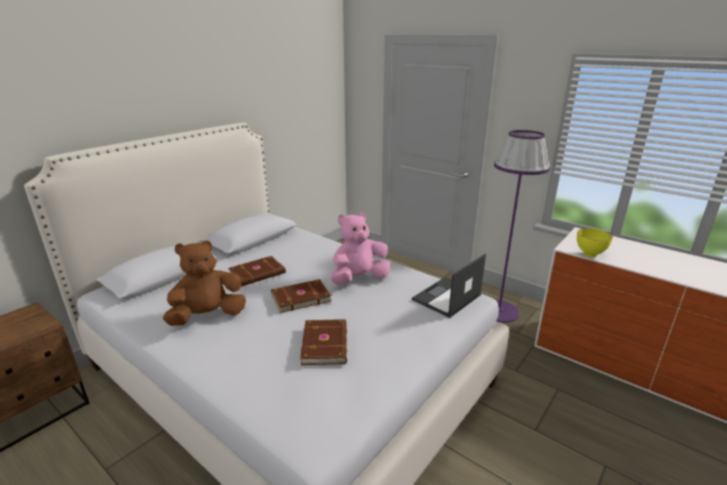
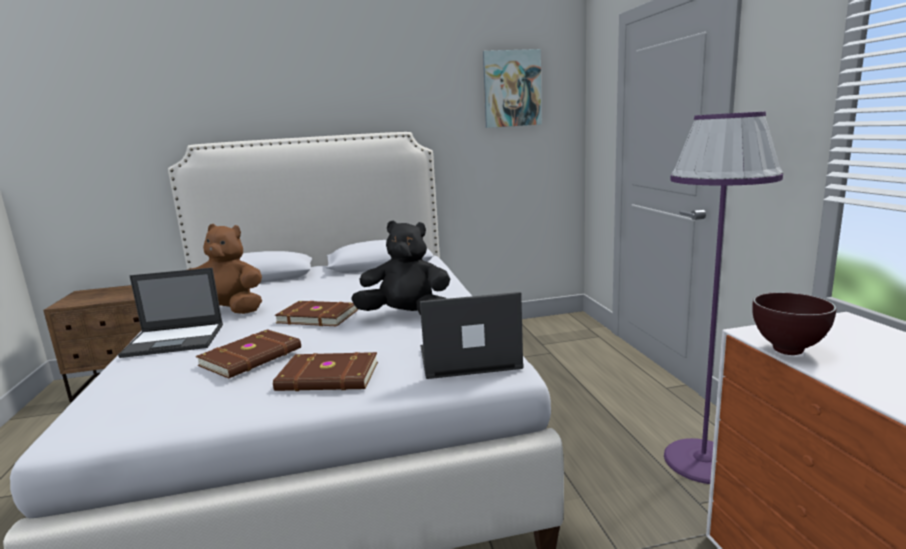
camera: 40 degrees right, 10 degrees down
(225, 354) = (176, 340): none -> laptop
(258, 273) = (326, 290): brown book -> brown book (328, 377)
(304, 81) = (512, 89): none -> picture
(359, 279) = (407, 316): pink plush toy -> black plush toy
(589, 255) = (786, 351): yellow bowl -> brown bowl

